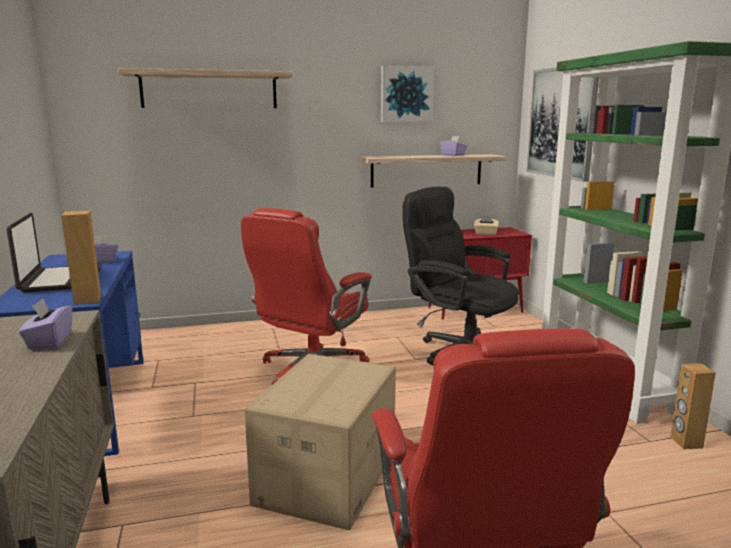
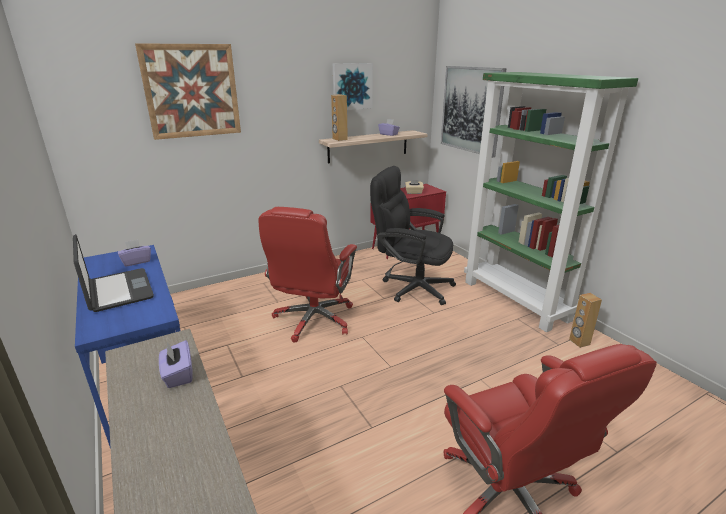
camera: 15 degrees left, 10 degrees up
(87, 300) = (162, 313): brown speaker -> brown speaker (339, 139)
(209, 90) = (192, 91): shelf -> picture
(326, 476) = (369, 412): cardboard box -> none

